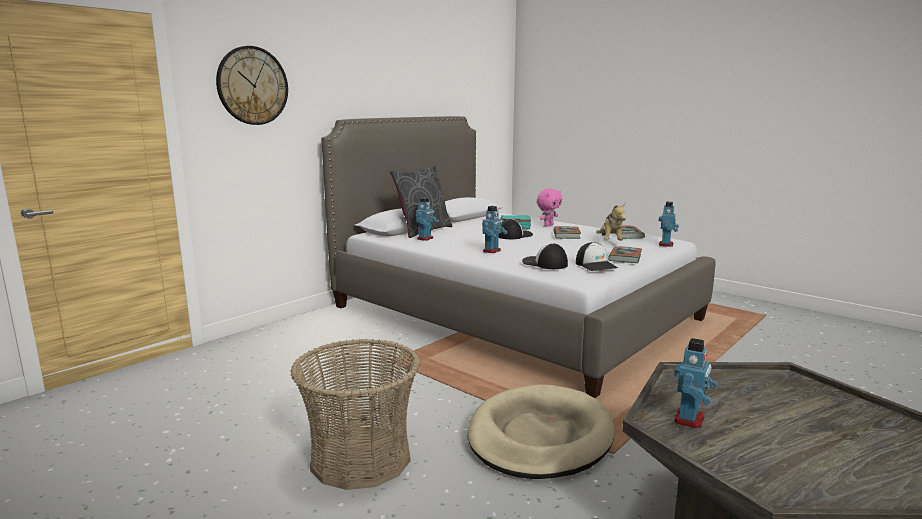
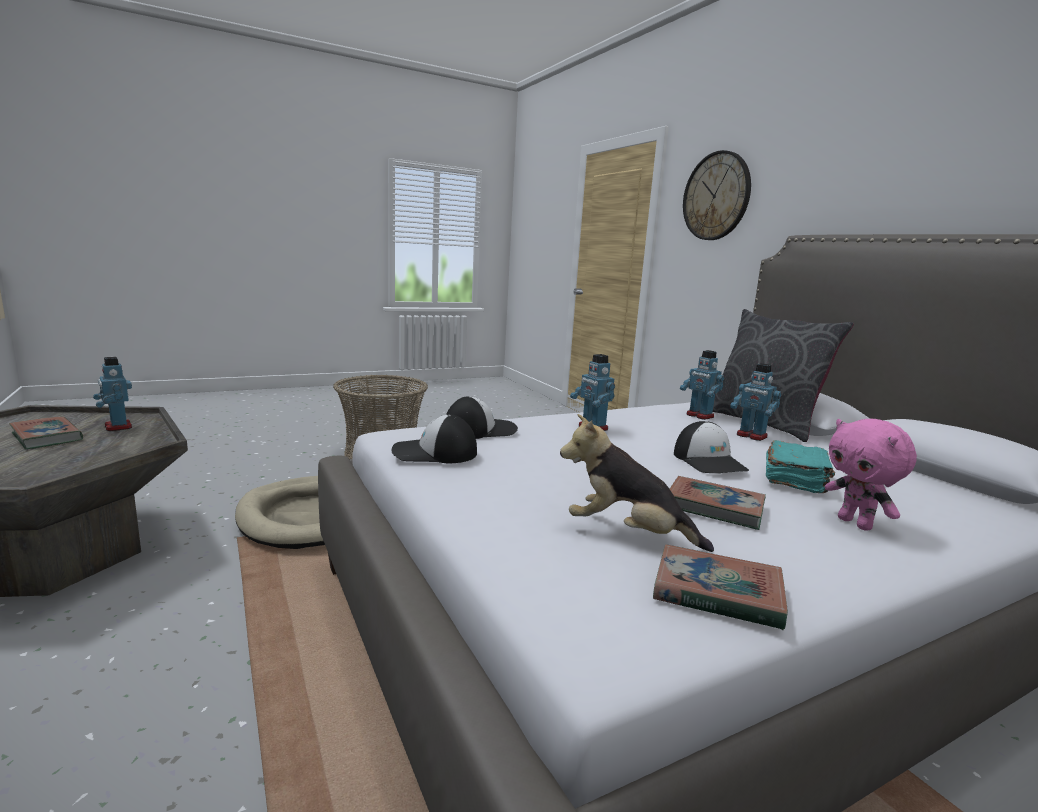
camera: 110 degrees right, 0 degrees up
(625, 258) = (461, 492): book -> book (47, 437)
(666, 244) = (542, 598): toy robot -> toy robot (751, 436)

